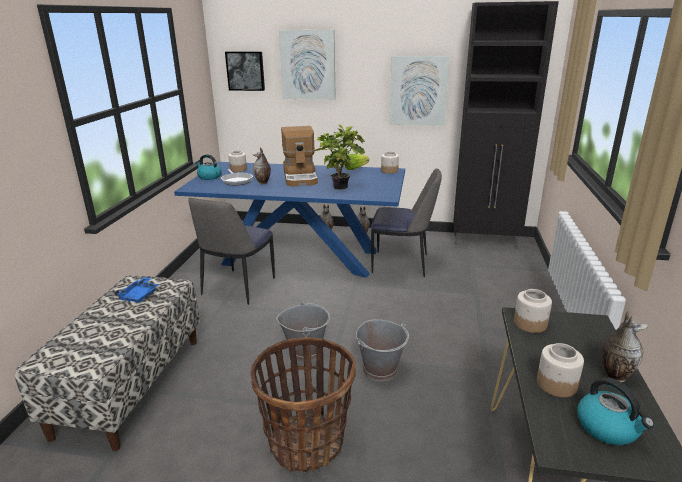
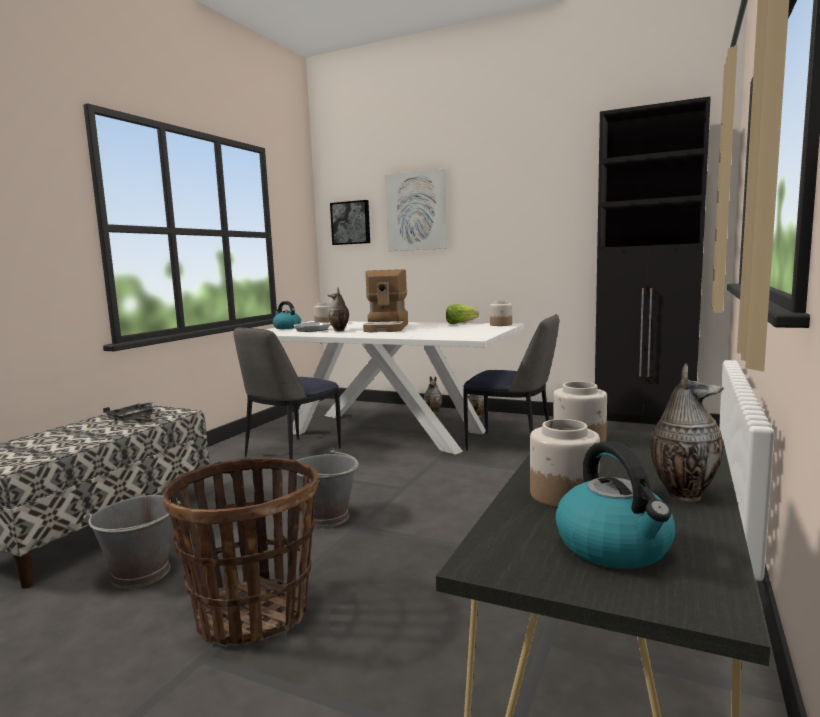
camera: 15 degrees right, 15 degrees down
(140, 295) = (133, 418): blue tray -> grey tray
(301, 257) = (386, 432): blue dining table -> white dining table
(341, 186) = (426, 332): potted plant -> none
(381, 369) = (412, 546): grey bucket -> grey bucket (142, 573)
(418, 91) = (545, 232): picture -> none

